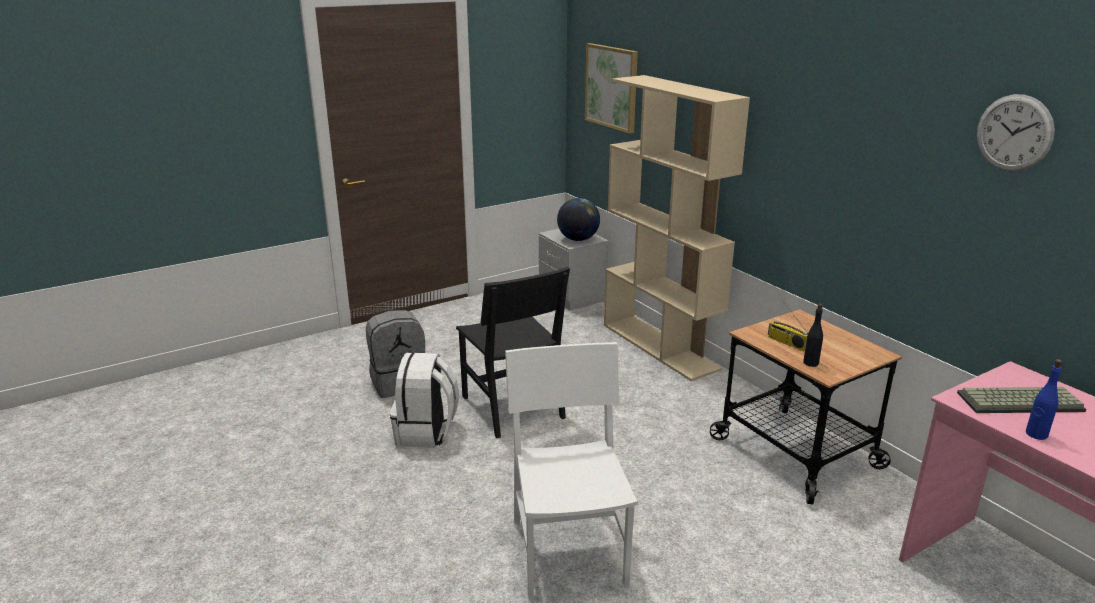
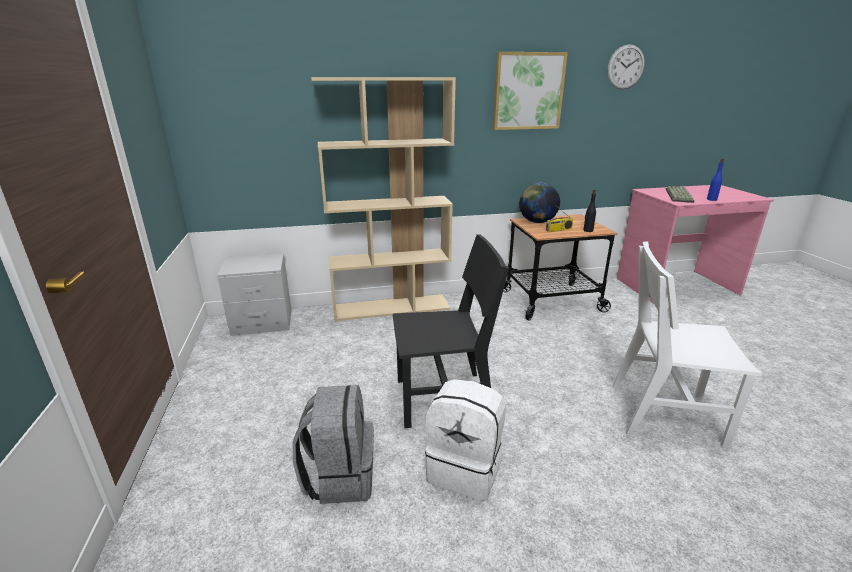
camera: 70 degrees left, 0 degrees up
(578, 239) = (263, 262): globe -> globe (537, 222)
(612, 87) = (253, 99): picture -> picture (528, 91)

